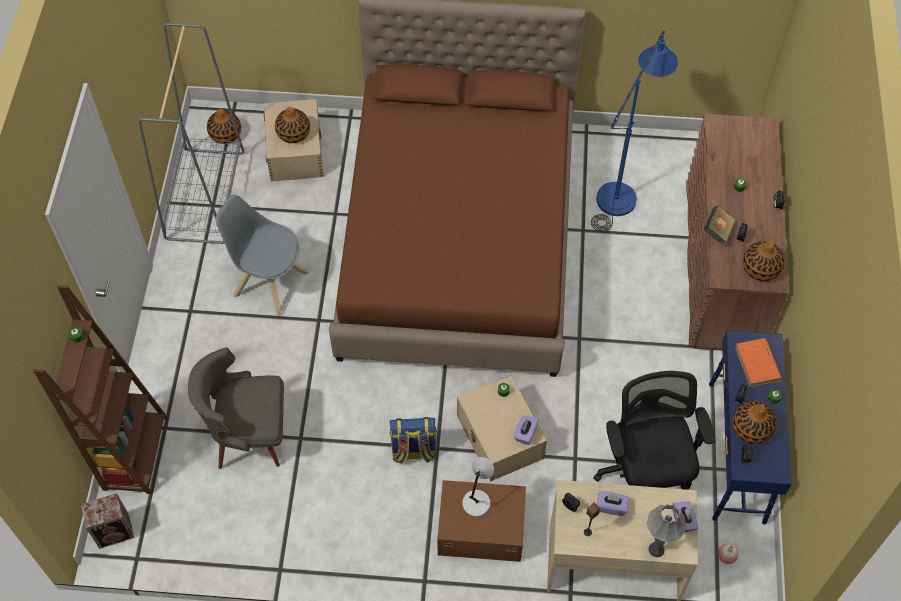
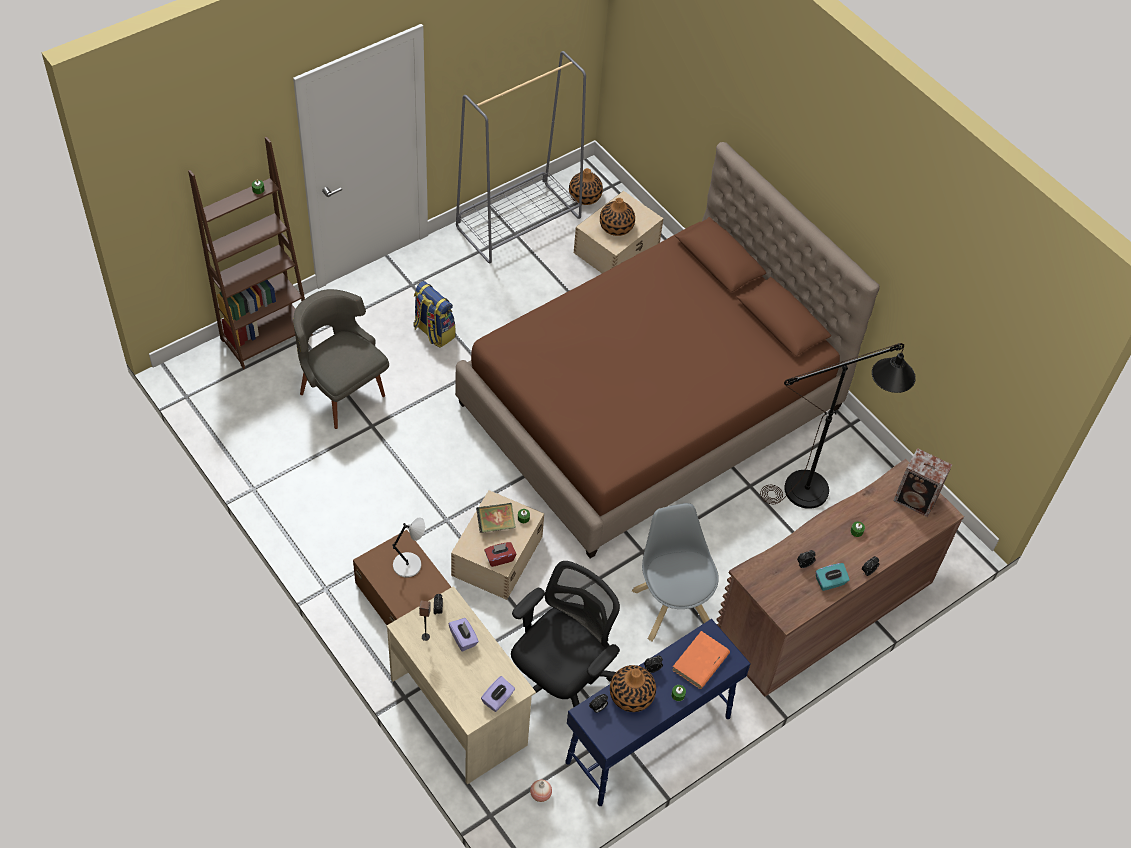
camera: 45 degrees right, 5 degrees down
(115, 531) = (195, 369): speaker -> speaker (916, 500)
(269, 282) = (484, 314): grey chair -> grey chair (671, 605)
(413, 451) = (429, 506): backpack -> backpack (433, 332)
(525, 433) = (499, 558): purple tissue box -> red tissue box
(621, 191) = (819, 488): blue floor lamp -> black floor lamp
(656, 549) = (453, 695): grey table lamp -> none
(717, 231) = (793, 543): book -> book (495, 524)
(760, 268) = (788, 598): vase -> none
(767, 234) = (830, 582): none -> turquoise tissue box

